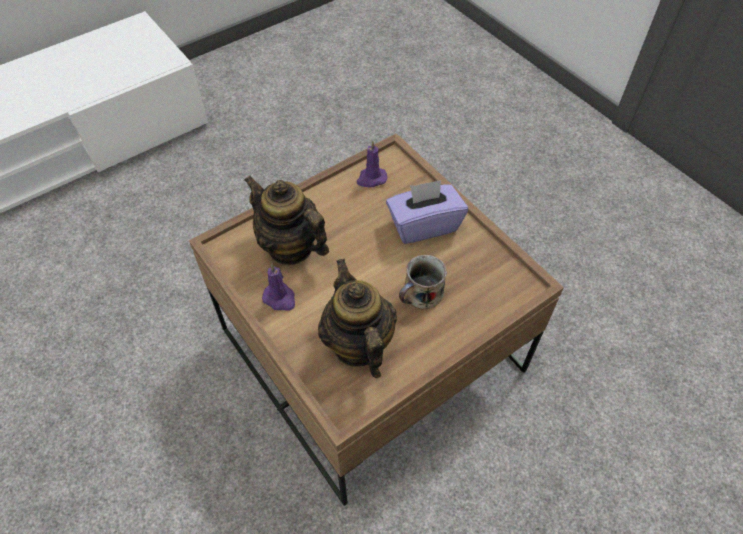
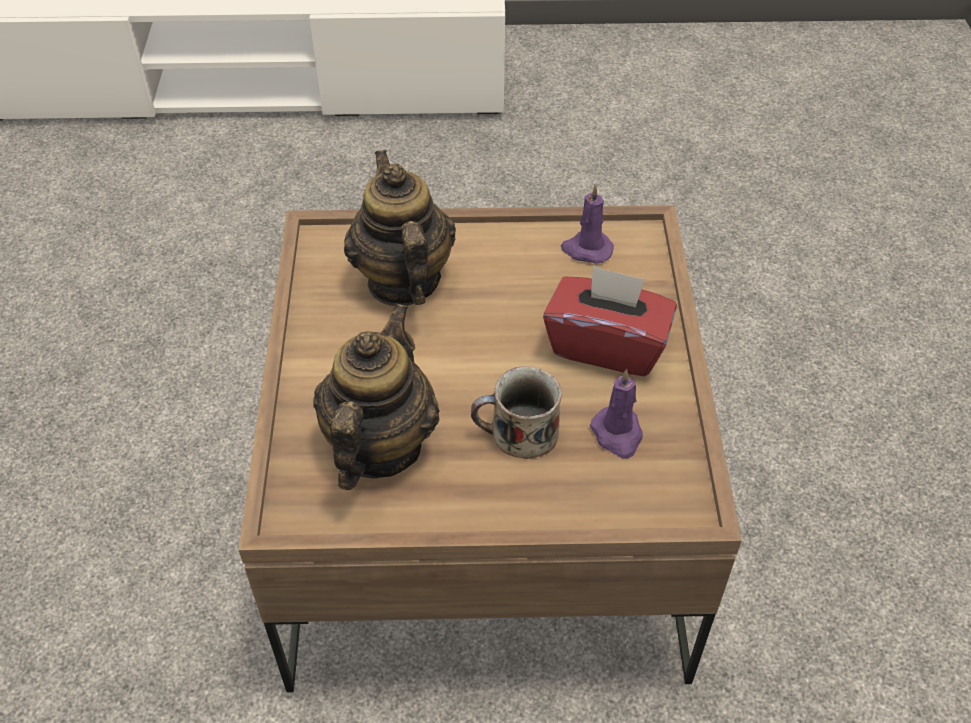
camera: 35 degrees right, 5 degrees down
(280, 298) = (334, 337): purple candle -> purple candle (617, 434)
(424, 225) = (606, 345): purple tissue box -> red tissue box

